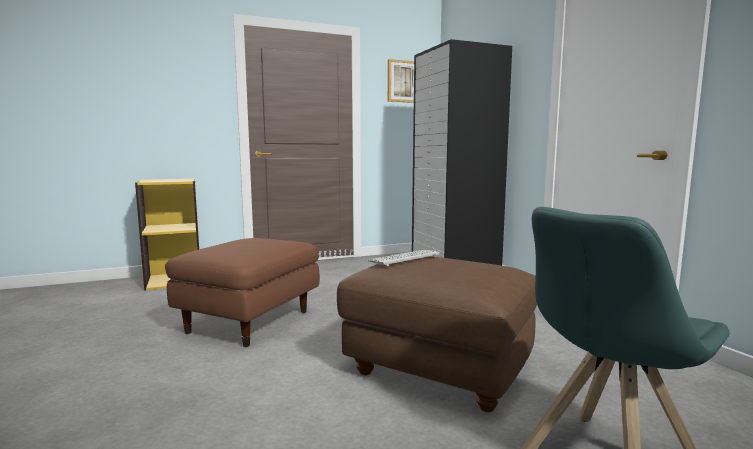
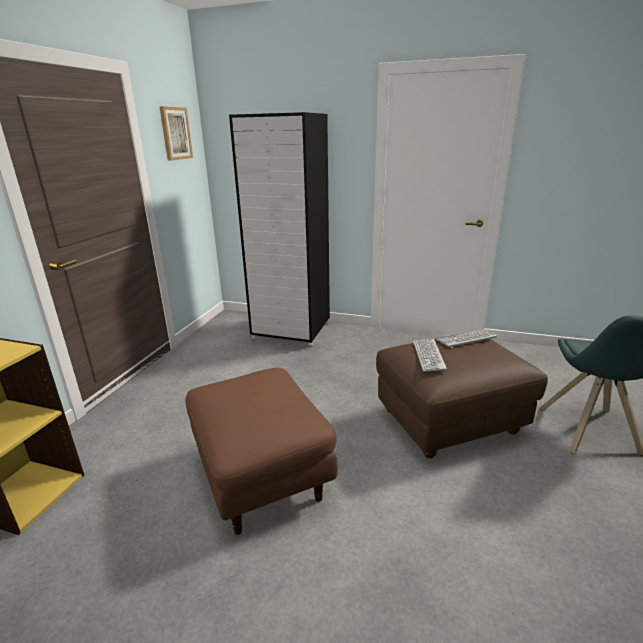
camera: 50 degrees left, 15 degrees up
(477, 263) = (466, 339): none -> keyboard

